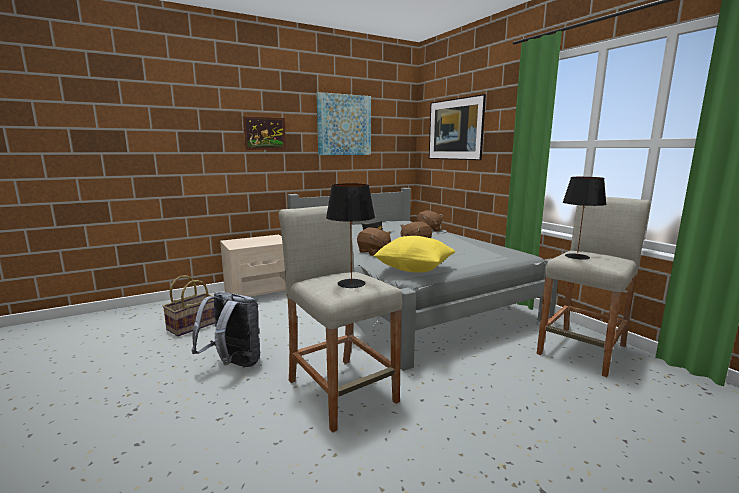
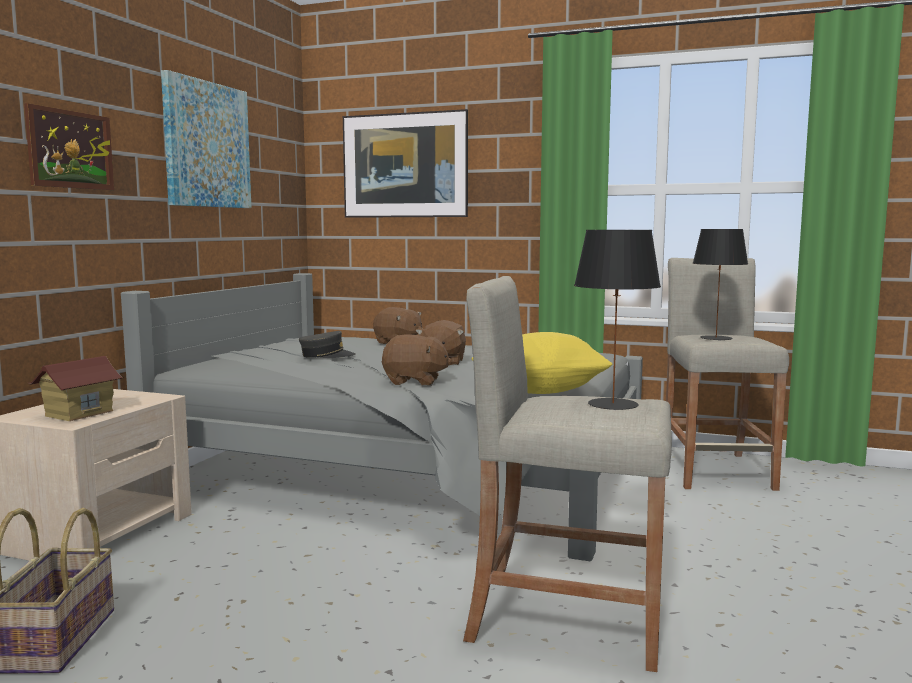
camera: 40 degrees left, 5 degrees down
(233, 365) = (312, 664): grey backpack -> none
(245, 243) = (79, 414): none -> toy house

